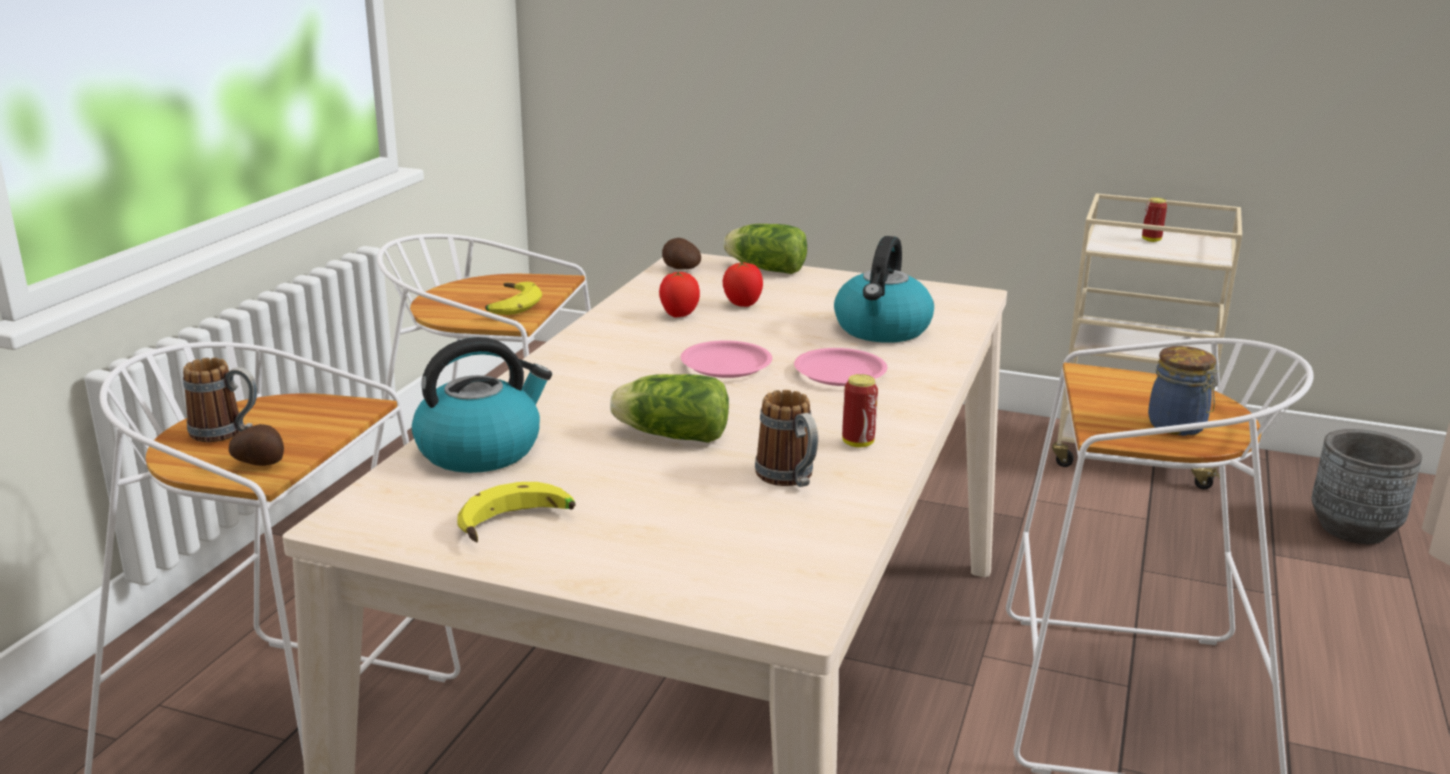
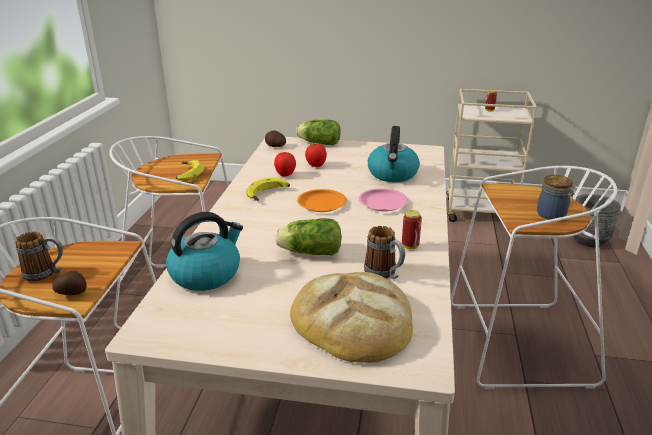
camera: 10 degrees left, 5 degrees up
(517, 526) = (245, 325): banana -> banana (269, 195)
(702, 539) = (353, 320): none -> bread
(727, 365) = (322, 204): pink plate -> orange plate

